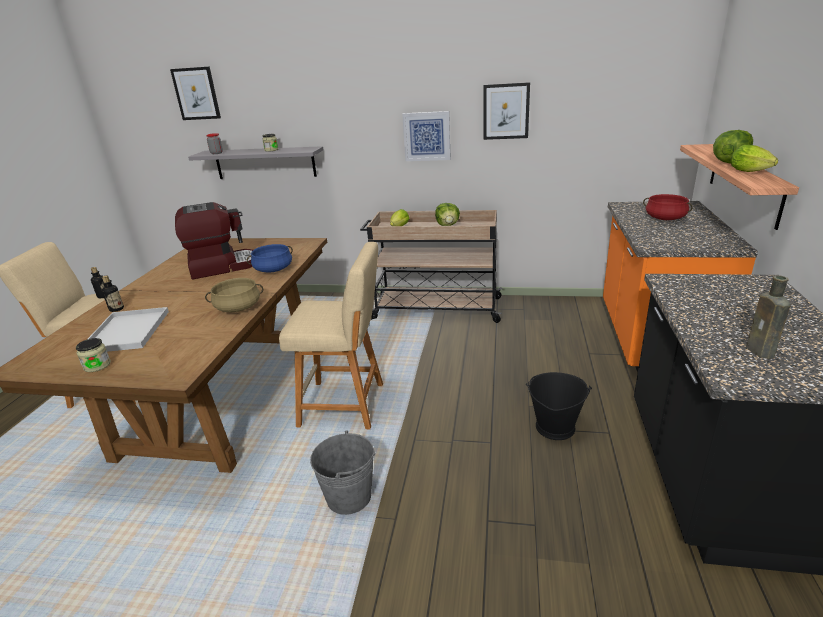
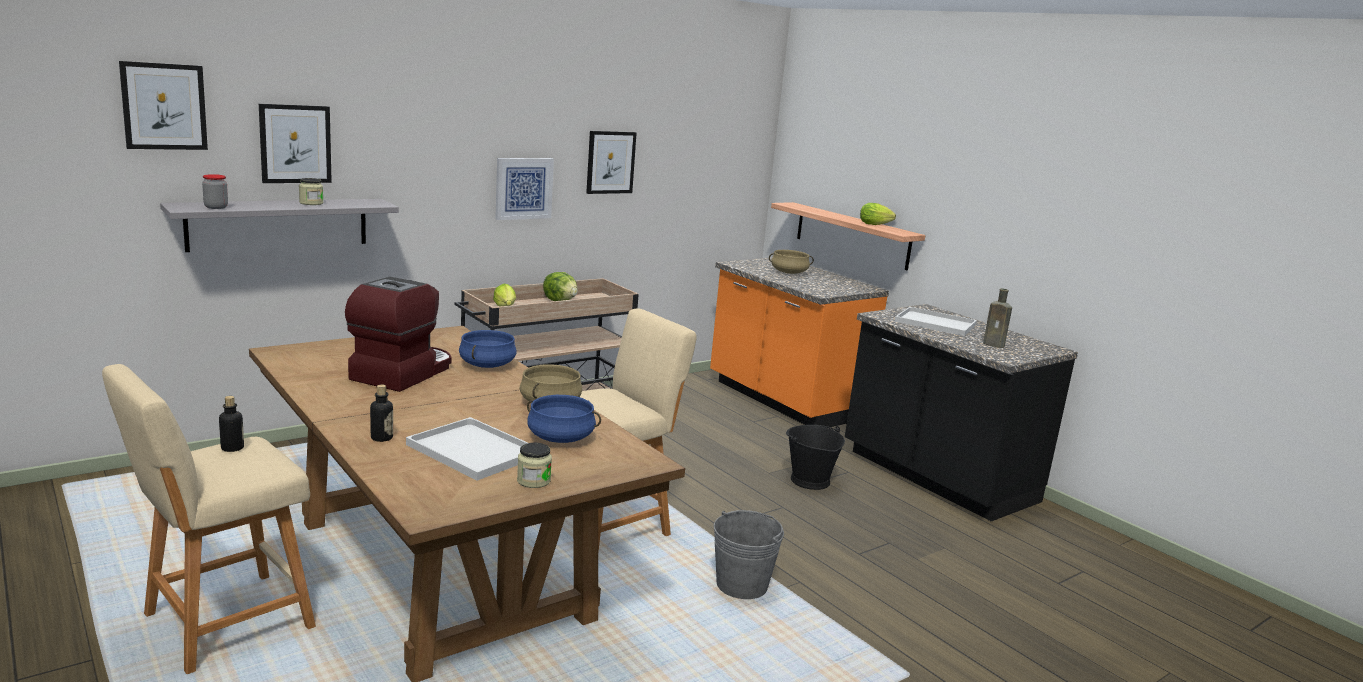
camera: 50 degrees left, 10 degrees down
(183, 337) = (561, 437): none -> blue cooking pot
(266, 111) = (295, 144): none -> picture
(665, 218) = (789, 272): red cooking pot -> beige cooking pot
(727, 302) = (933, 323): none -> white tray
(729, 162) = (845, 218): lettuce -> none

